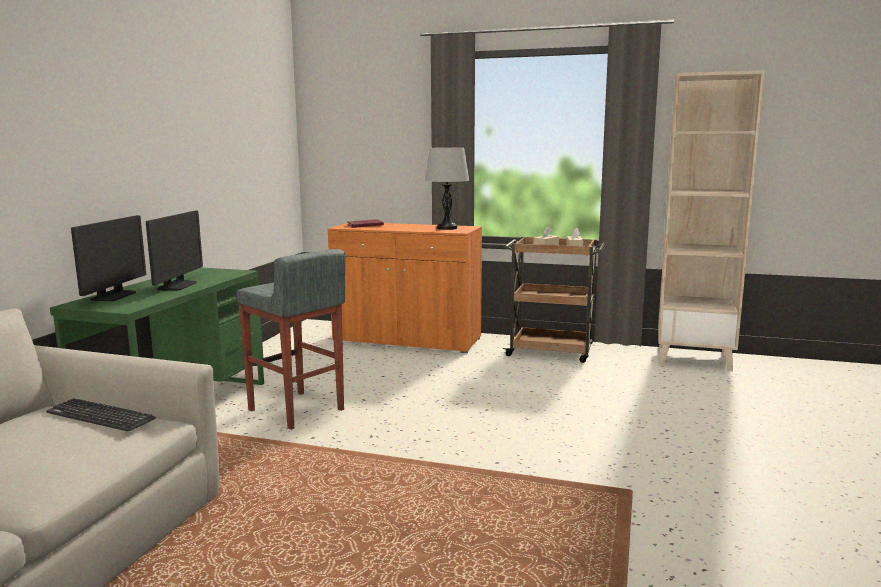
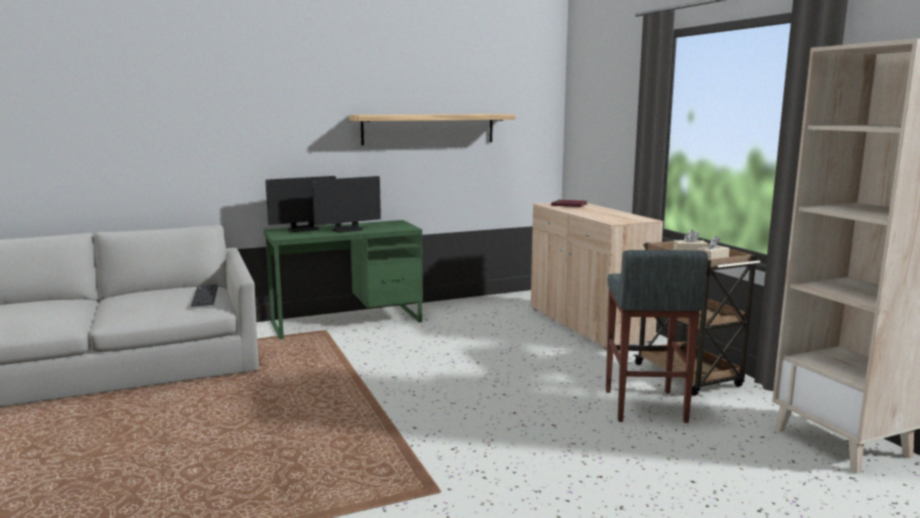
camera: 50 degrees right, 0 degrees up
(203, 150) = (428, 129): none -> shelf
(296, 410) = (396, 344): grey stool -> grey stool (644, 406)
(407, 340) = (587, 324): orange cabinet -> beige cabinet
(447, 228) = (619, 217): grey table lamp -> none

